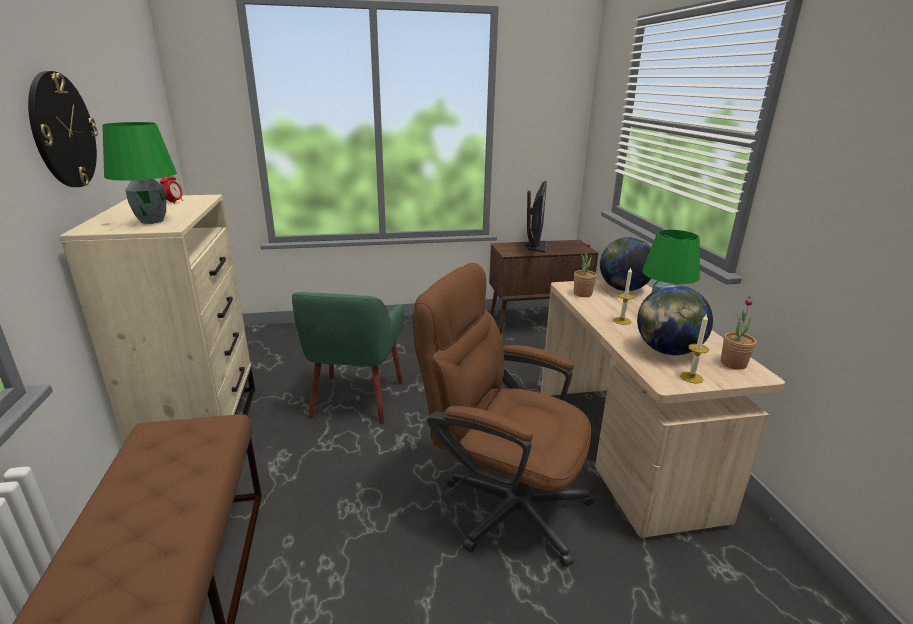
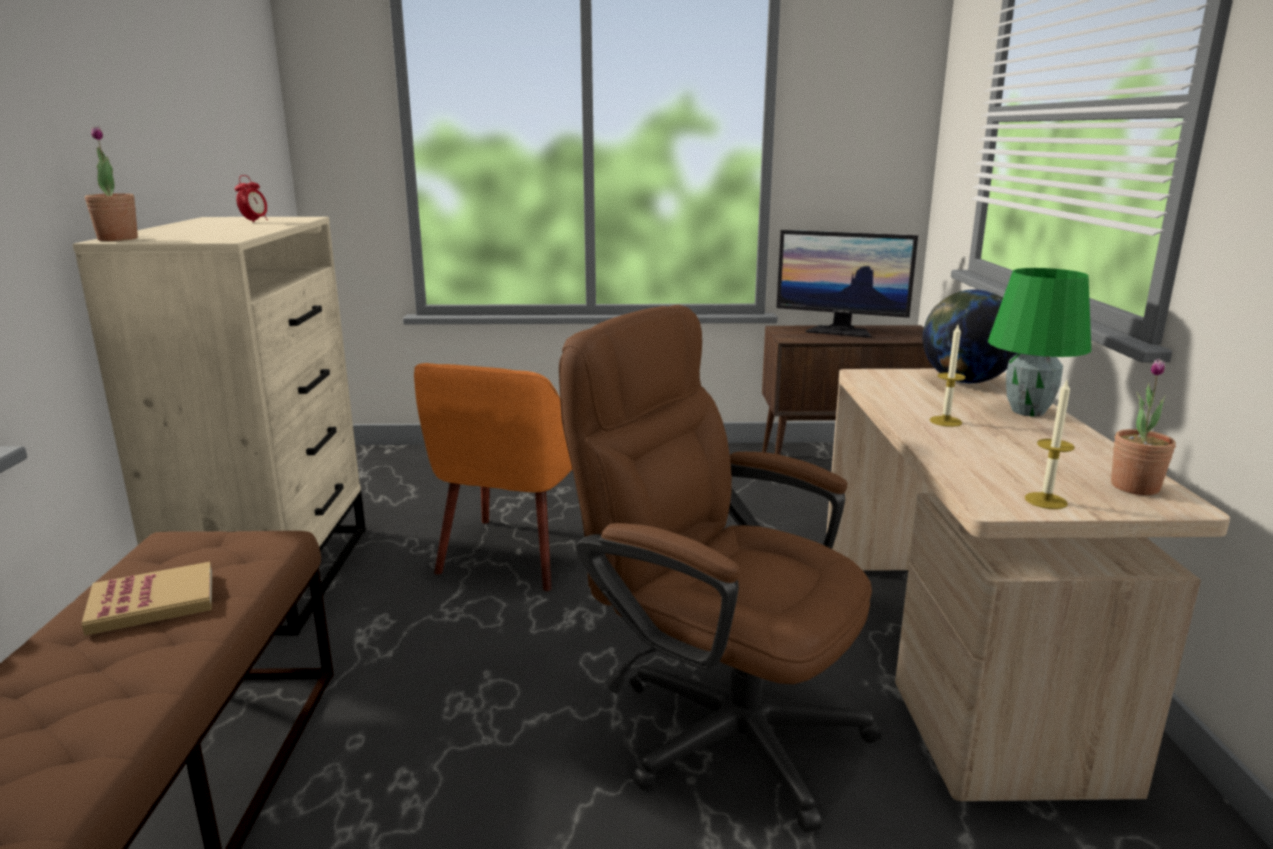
camera: 10 degrees right, 5 degrees down
(63, 131) = (99, 103): wall clock -> none
(152, 221) = (208, 234): green table lamp -> none
(158, 480) = (152, 603): none -> book
(356, 399) = (515, 554): green armchair -> orange armchair
(536, 246) = (840, 331): monitor -> monitor turned 90 degrees clockwise
(582, 294) = (889, 385): potted plant -> potted plant (118, 239)
(667, 351) = (1013, 464): globe -> none

